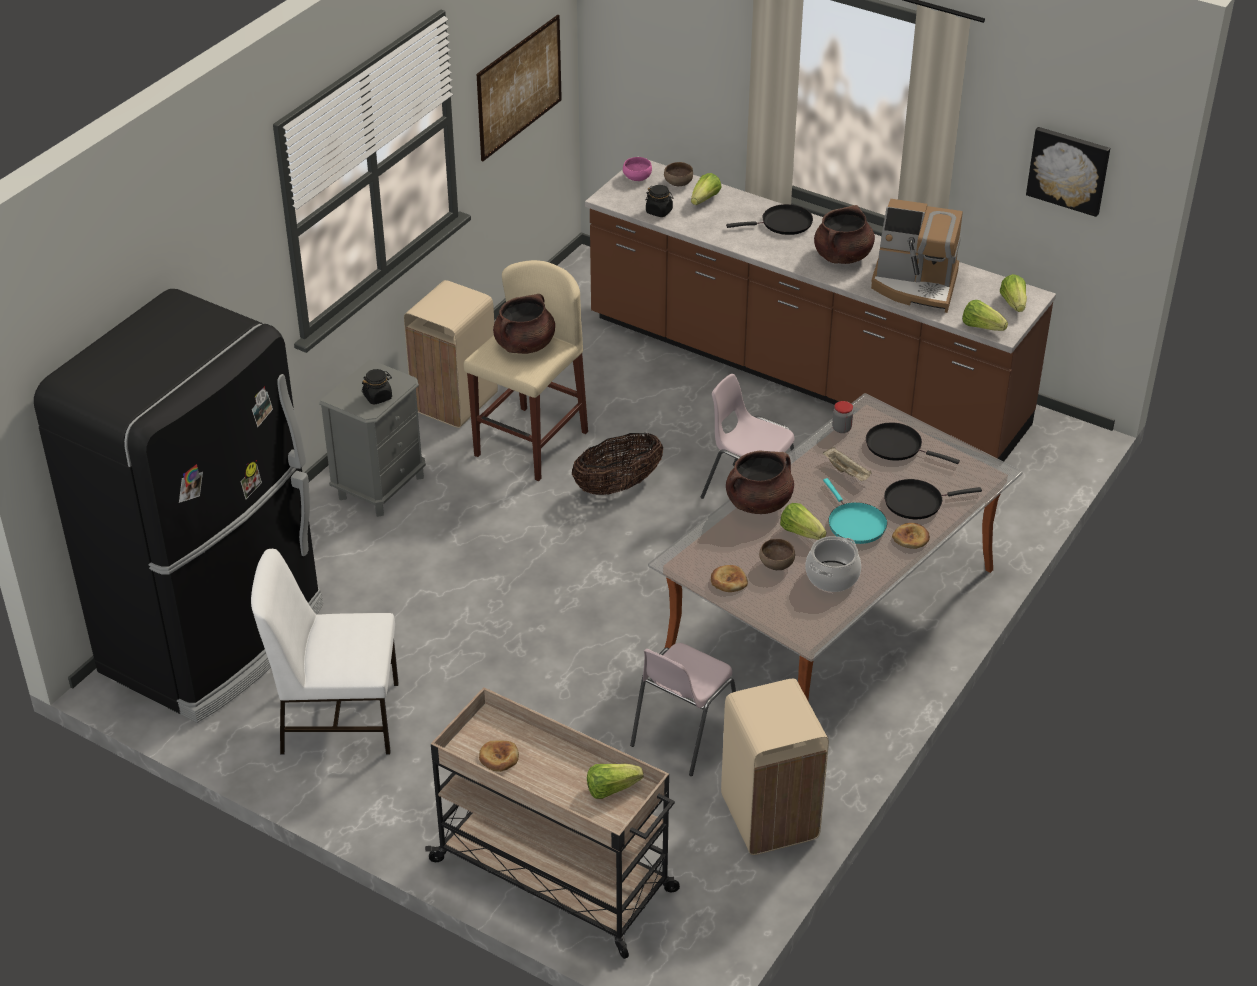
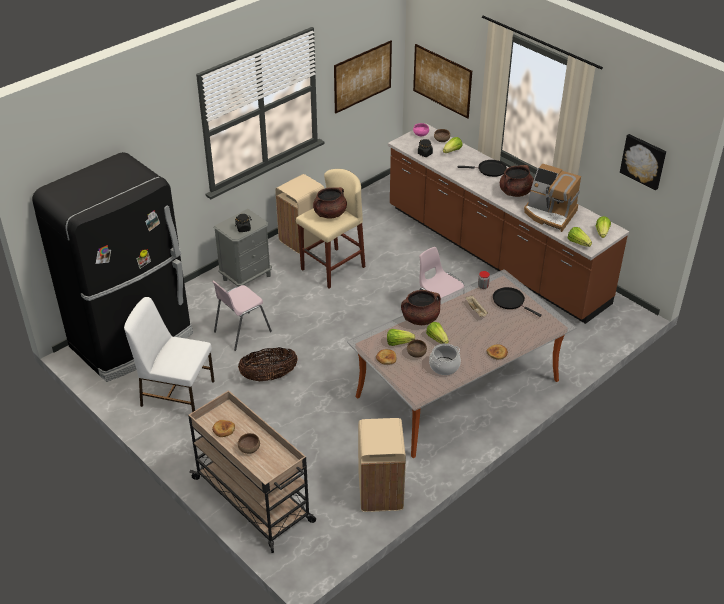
camera: 15 degrees right, 0 degrees up
(559, 782) = (249, 449): none -> brown bowl
(611, 789) = (275, 458): lettuce -> lettuce (398, 342)
(618, 486) = (369, 298): basket -> basket (269, 376)
(660, 76) = (442, 80): none -> picture
(683, 734) = (352, 438): pink chair -> pink chair (241, 331)
(854, 524) = (468, 339): turquoise frying pan -> none
(917, 502) = (509, 333): black frying pan -> none

